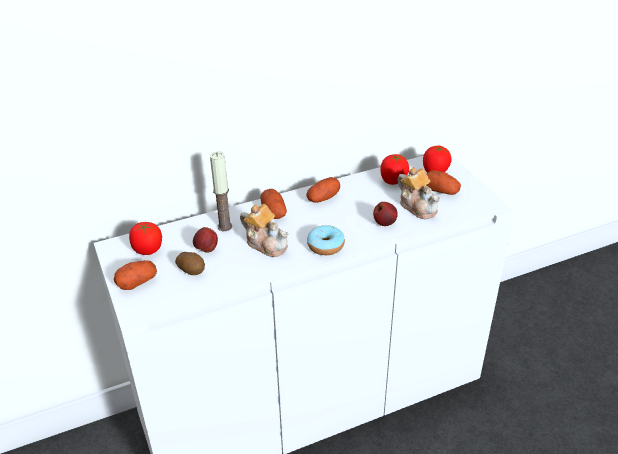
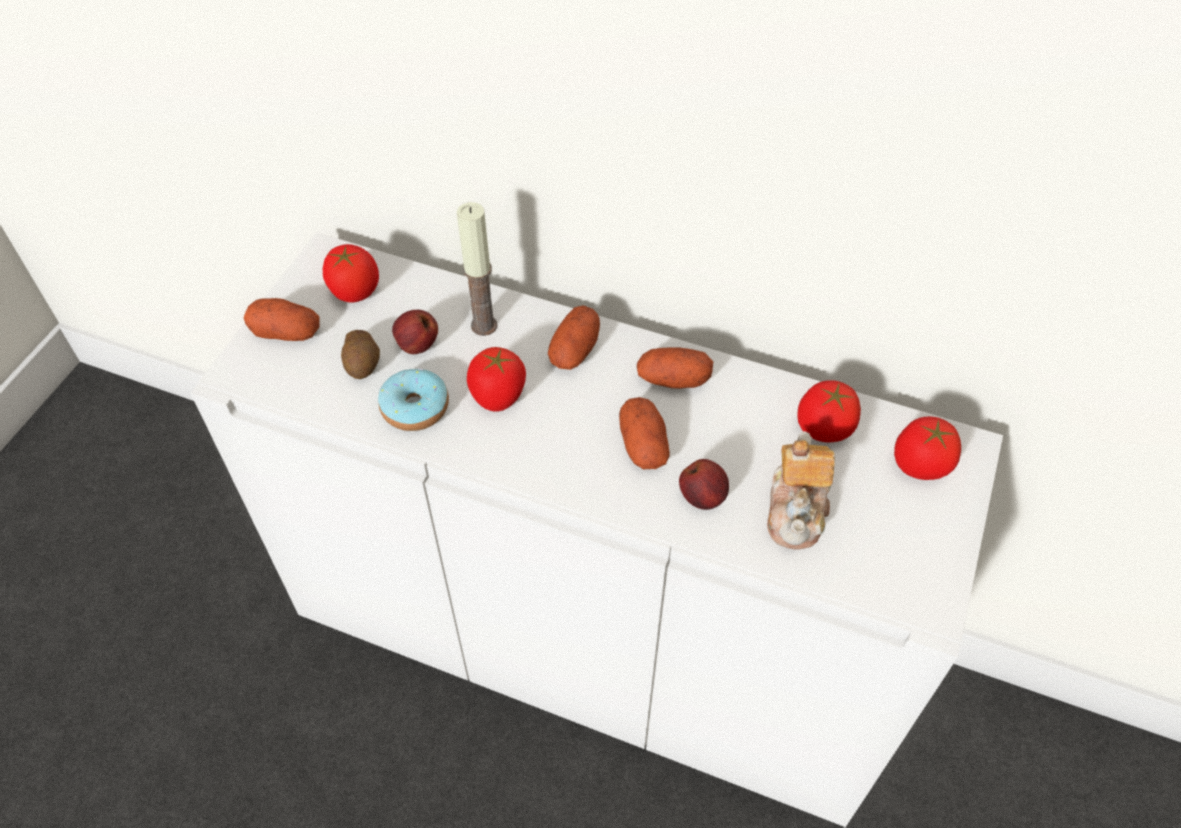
camera: 45 degrees right, 15 degrees up
(266, 244) = (498, 397): teapot -> tomato
(325, 246) = (567, 466): donut -> donut (415, 408)
(441, 191) = (878, 511): potato -> potato (643, 445)

